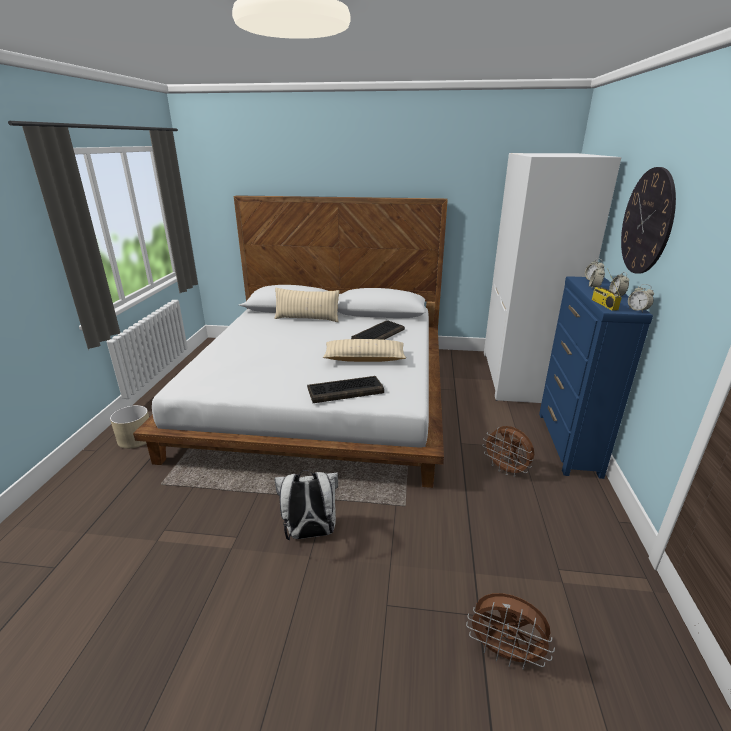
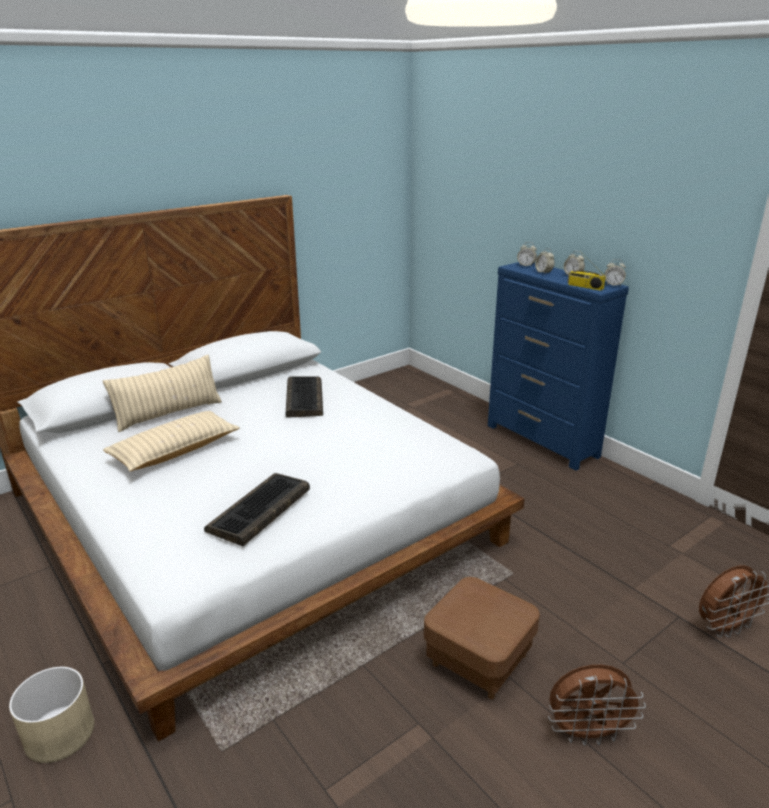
camera: 45 degrees left, 0 degrees up
(310, 533) = (478, 660): white backpack -> brown ottoman
(344, 391) = (390, 476): keyboard -> keyboard (259, 510)
(364, 358) = (339, 432): beige pillow -> beige pillow (175, 451)
(506, 470) = (535, 490): brown fan -> brown fan (587, 733)
(521, 377) = (424, 396): white wardrobe -> none
(647, 222) = (582, 199): wall clock -> none

